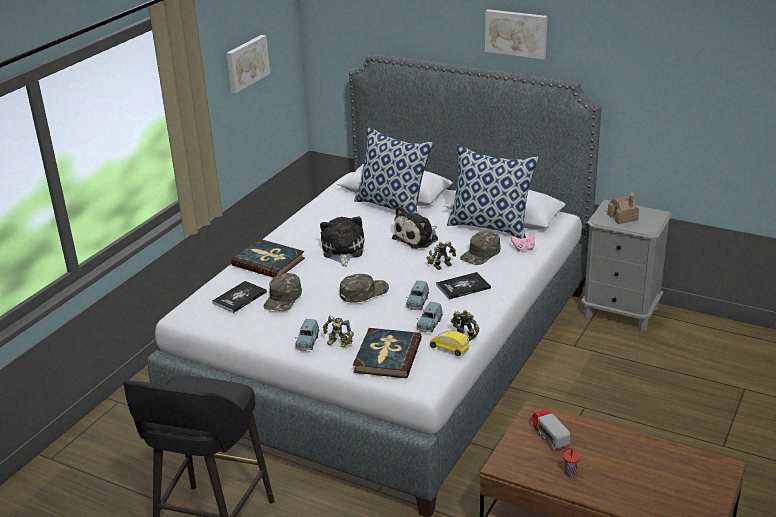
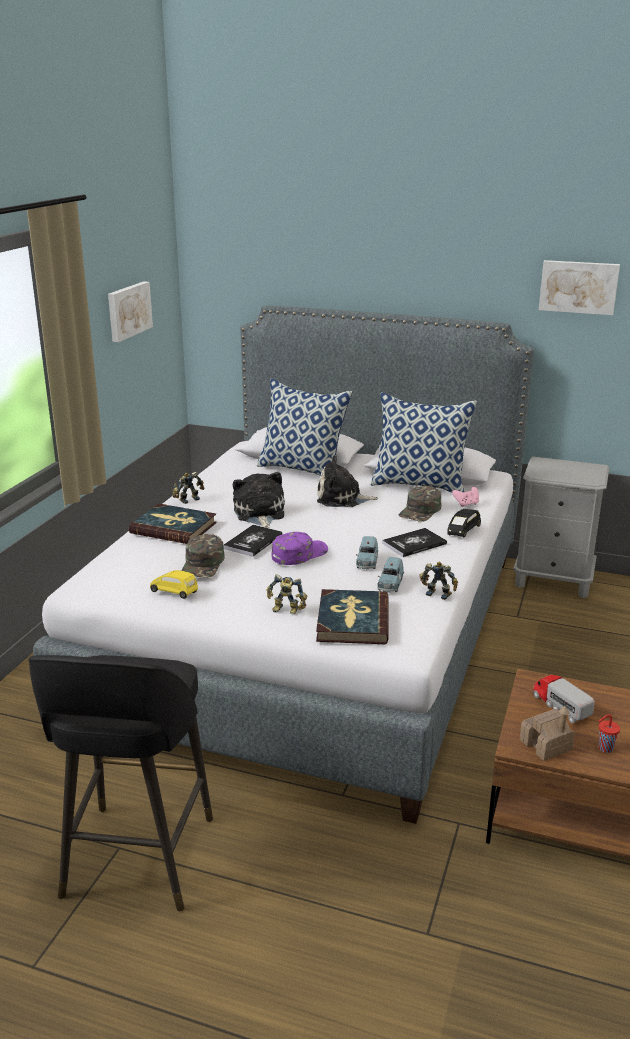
camera: 10 degrees left, 5 degrees down
(239, 298) = (148, 566): book -> book (253, 542)
(307, 342) = (247, 611): blue toy car -> none
(363, 292) = (299, 553): green cap -> purple cap
(417, 238) = (342, 498): plush toy -> plush toy turned 60 degrees clockwise
(441, 265) = (379, 523): toy robot -> toy robot (188, 499)
(450, 349) = (425, 609): yellow toy car -> yellow toy car (175, 593)
(510, 276) = (463, 531): none -> black toy car
(516, 33) = (435, 273): picture -> picture (578, 287)
(622, 217) = (560, 471): toy house -> toy house (546, 745)

